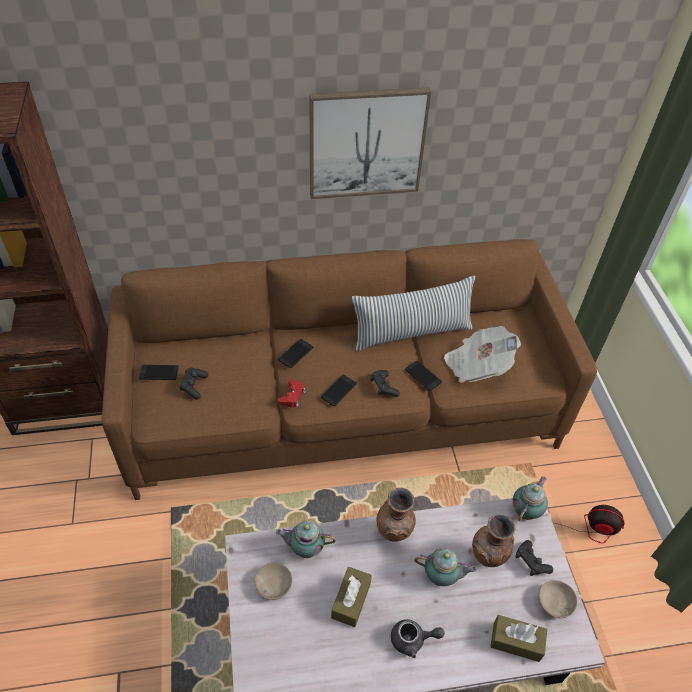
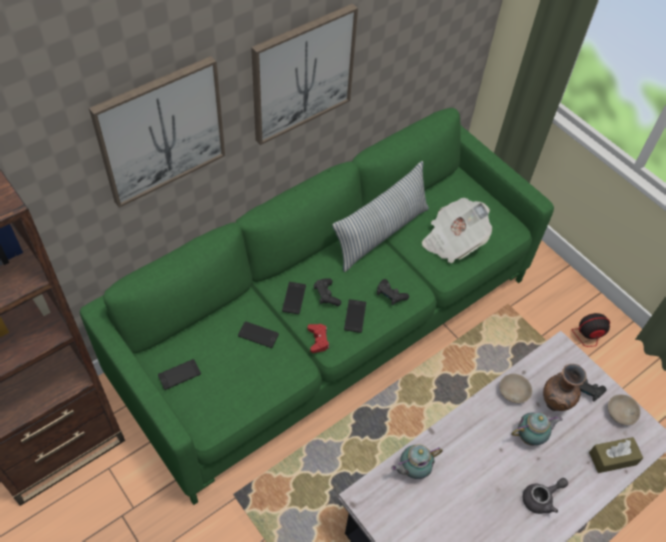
camera: 30 degrees left, 5 degrees up
(194, 386) = (222, 372): black game controller -> black game controller (326, 295)
(208, 145) = (161, 131): none -> picture
(275, 585) = (409, 514): beige bowl -> beige bowl (514, 392)
(342, 410) = (328, 328): brown sofa -> green sofa
(351, 600) = (476, 493): brown tissue box -> none
(394, 535) = (474, 421): brown vase -> none
(423, 376) = (415, 270): phone -> phone (258, 335)
(526, 510) = (558, 349): teapot -> none

